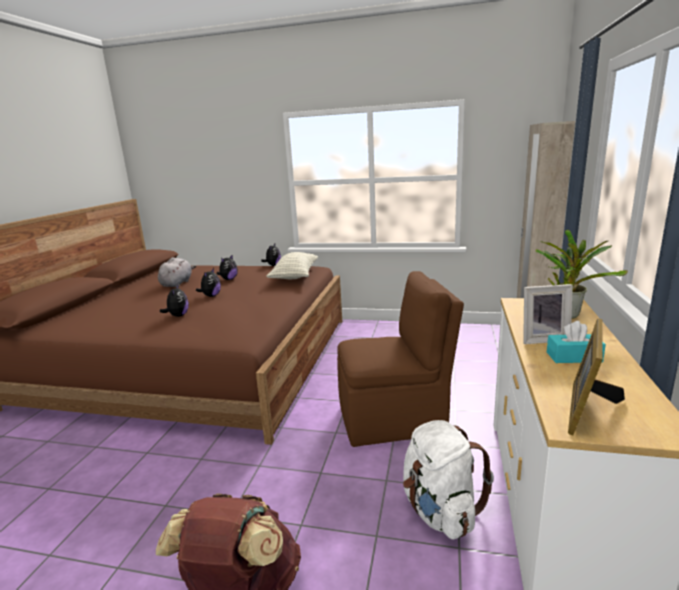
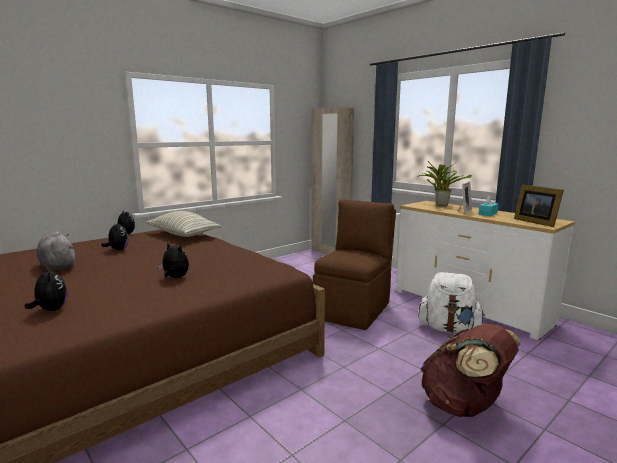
camera: 55 degrees left, 5 degrees down
(211, 296) = (152, 261): plush toy -> plush toy (51, 310)

